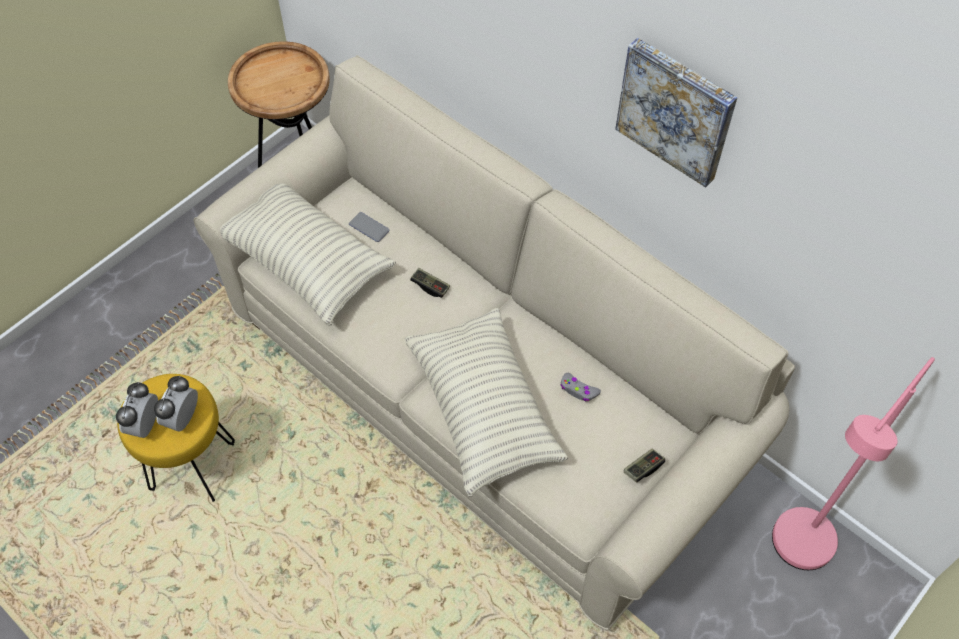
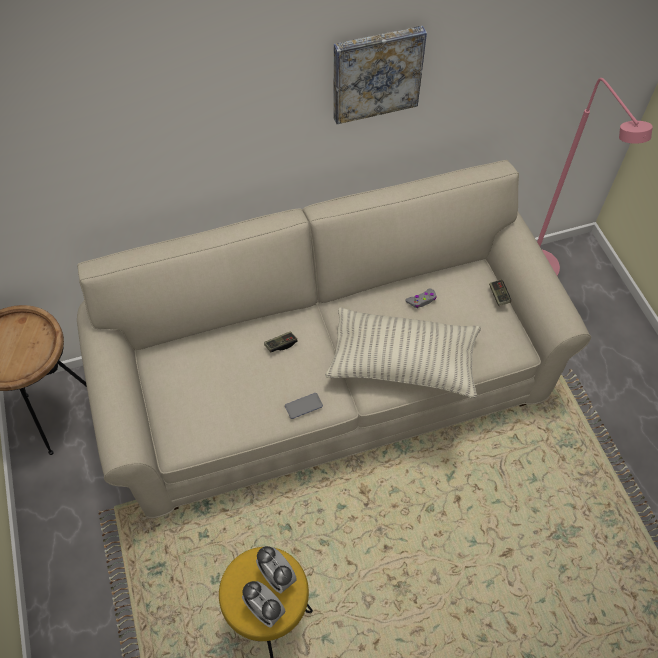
camera: 60 degrees left, 0 degrees up
(305, 262) = (198, 417): pillow -> none
(369, 227) = (199, 359): phone -> phone (303, 406)

